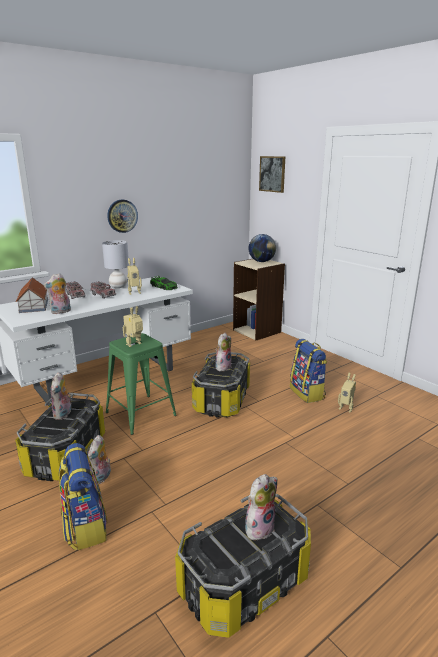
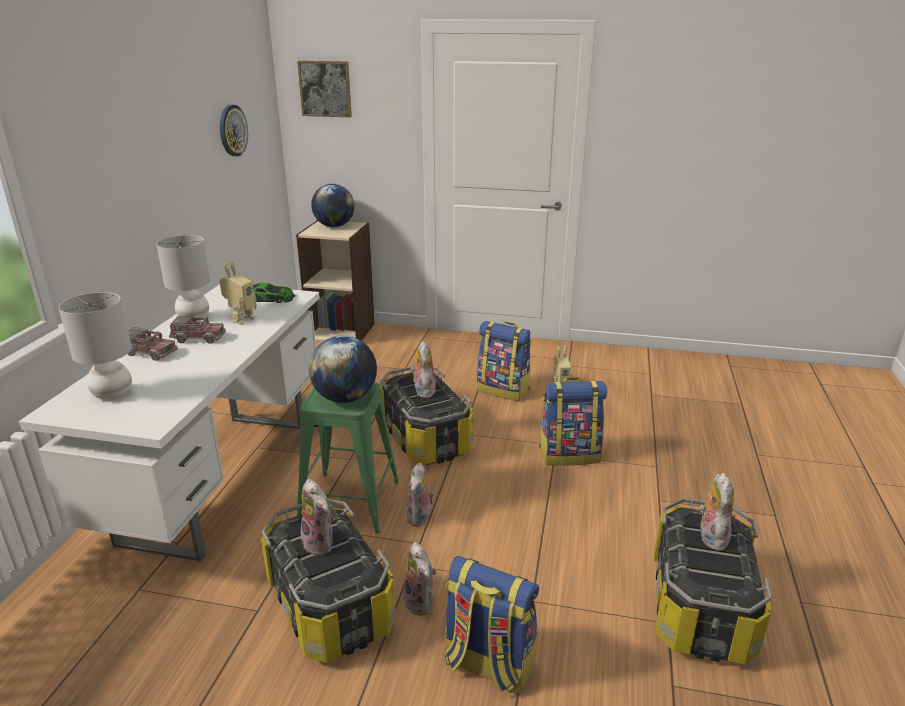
camera: 40 degrees left, 5 degrees up
(33, 306) = (112, 394): toy house -> grey table lamp
(60, 312) = (189, 387): plush toy -> plush toy (420, 518)
(122, 216) = (149, 190): wall clock -> wall clock (232, 130)
(135, 345) = (345, 398): toy robot -> globe
(295, 447) = (569, 454): none -> backpack

